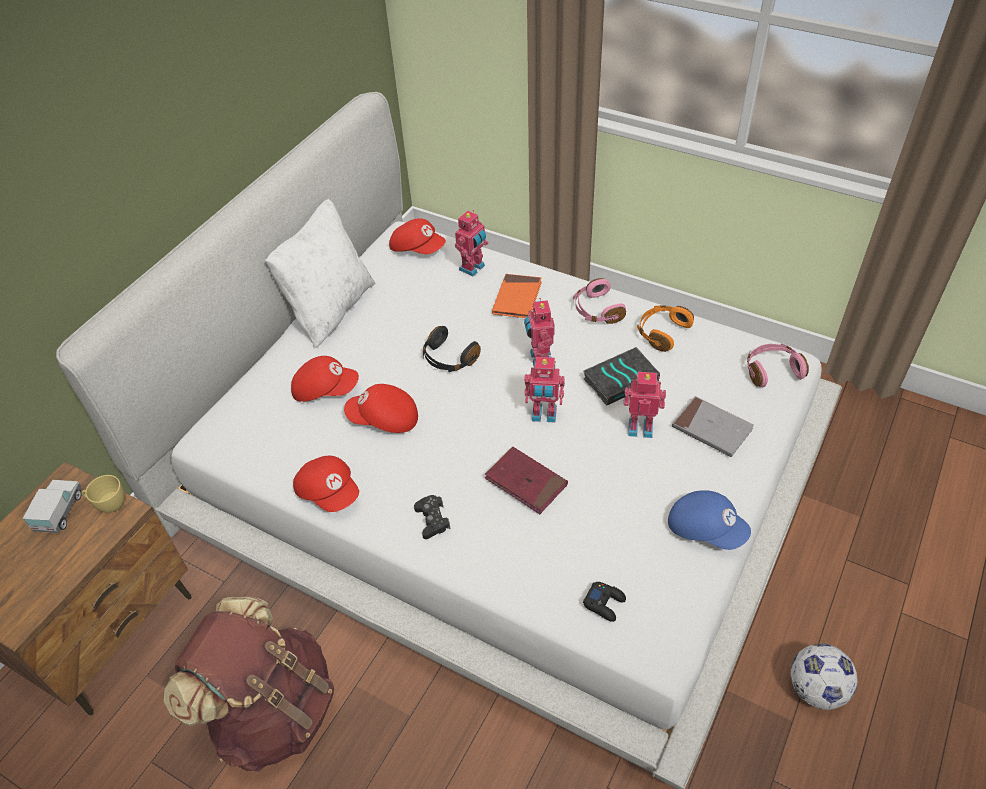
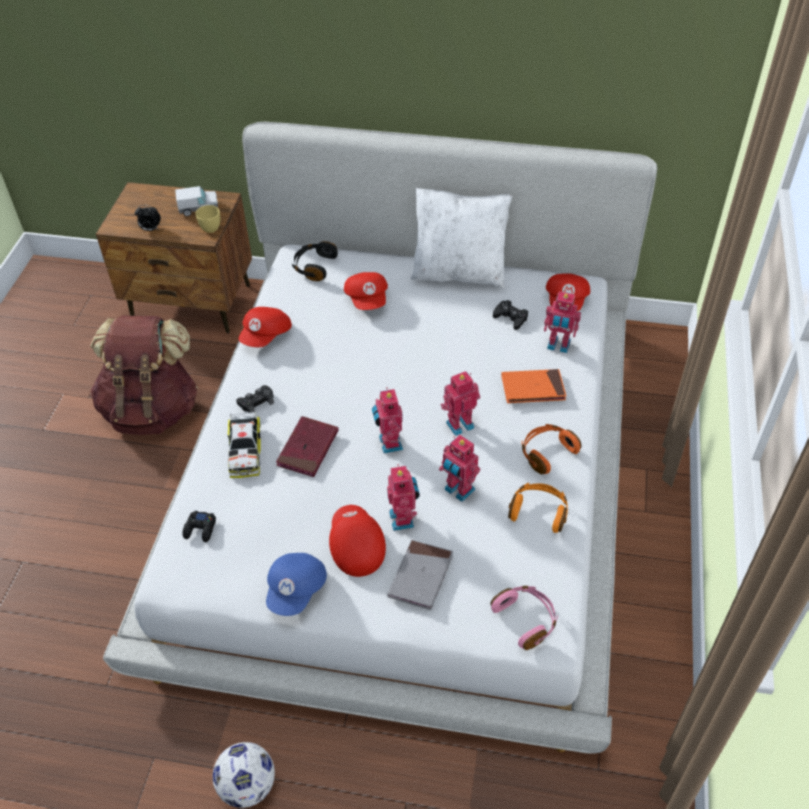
camera: 70 degrees right, 0 degrees up
(60, 576) = (150, 229): none -> alarm clock
(384, 420) = (348, 344): red cap -> red cap (355, 547)
(418, 289) = (510, 318): none -> black game controller
(449, 359) = (433, 363): black headphones -> black headphones (314, 267)
(502, 543) = (245, 451): none -> toy car
(597, 310) = (547, 453): pink headphones -> orange headphones
(620, 379) = (458, 490): book -> toy robot

